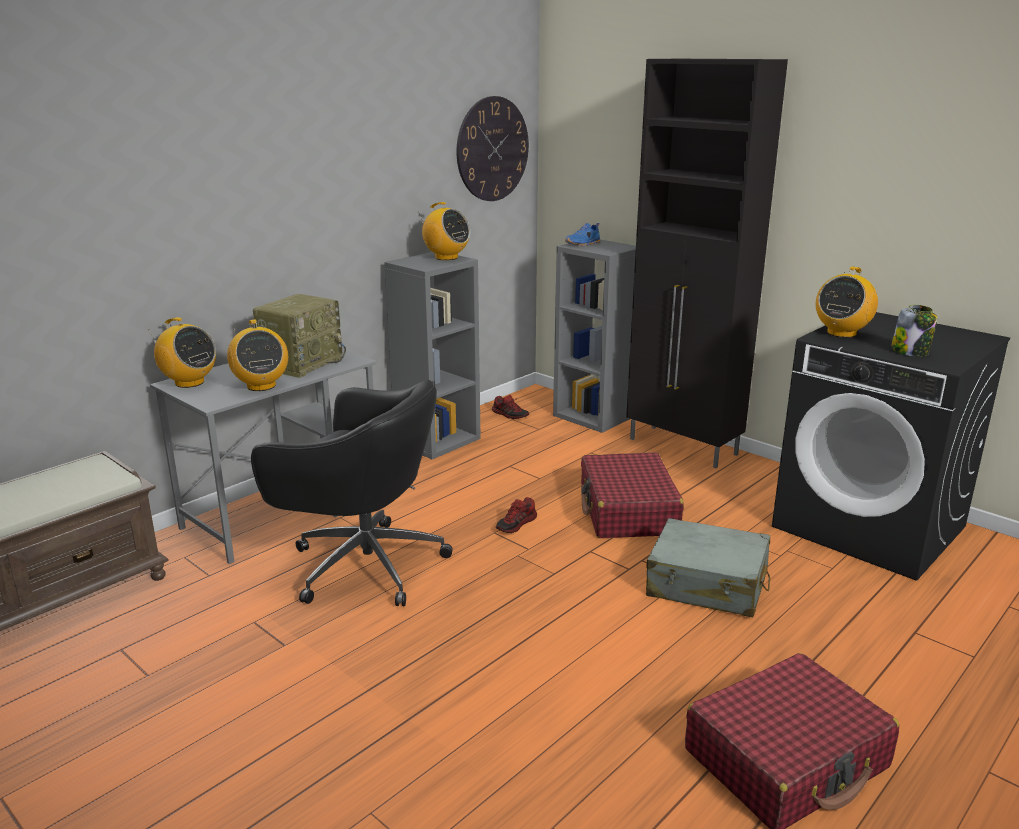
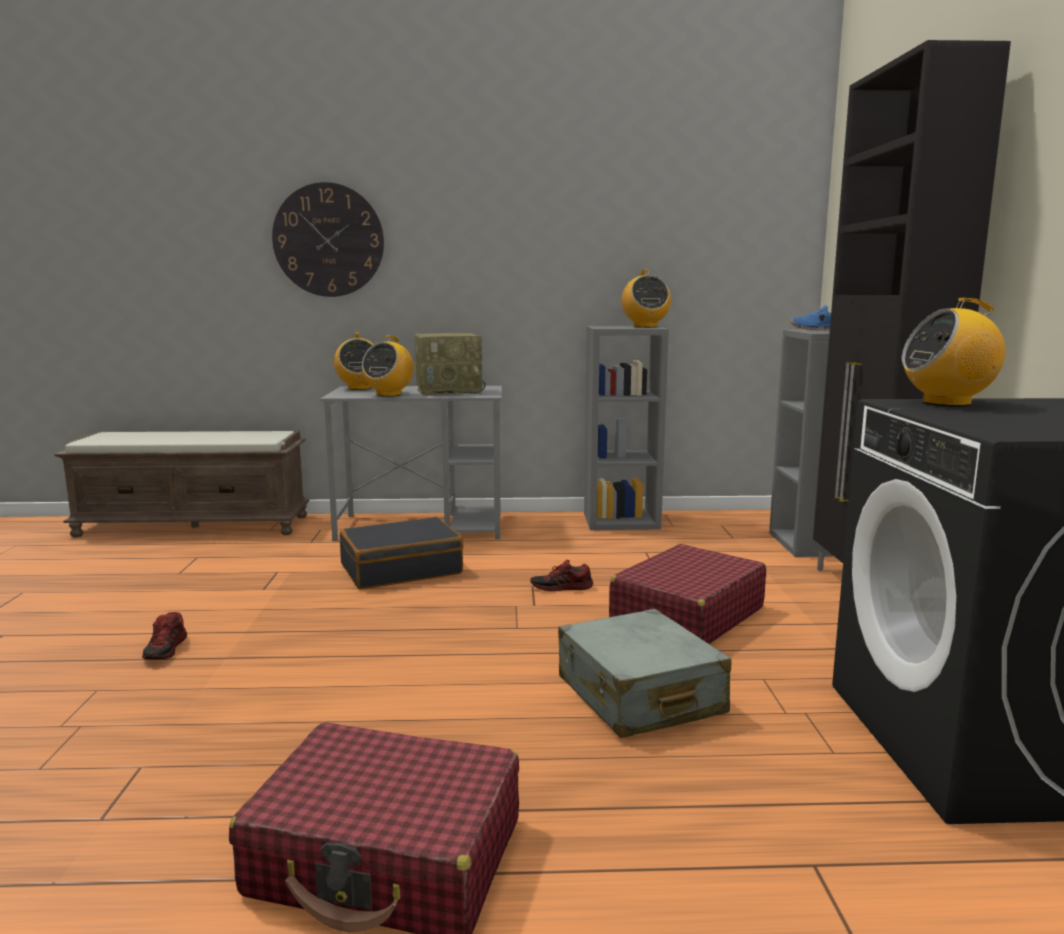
camera: 45 degrees right, 10 degrees down
(363, 564) = (401, 569): black office chair -> black suitcase
(492, 149) = (750, 229): wall clock -> wall clock (328, 240)
(510, 415) = (726, 522): shoe -> shoe (166, 649)
(910, 352) = (995, 421): jar -> none

